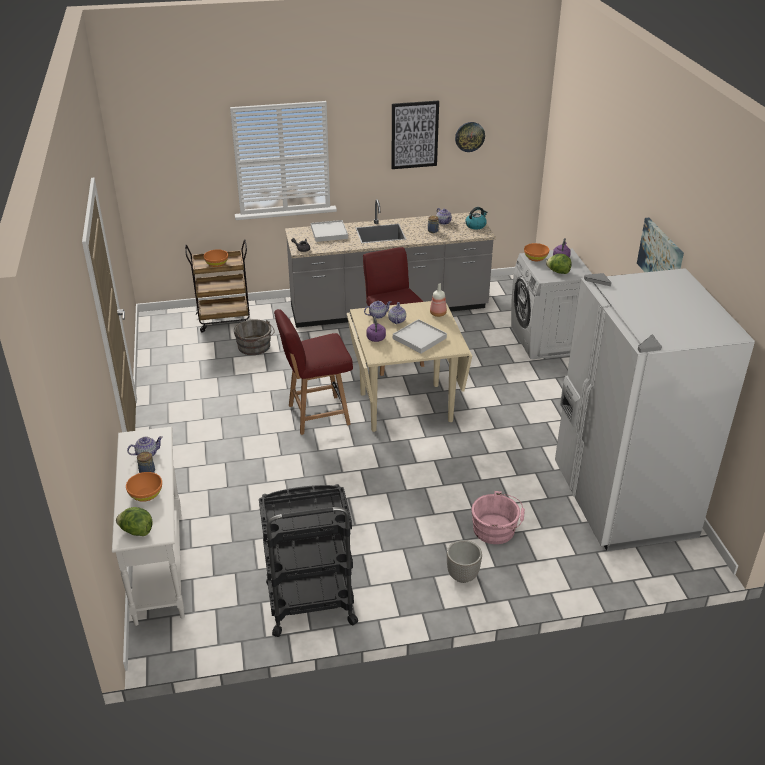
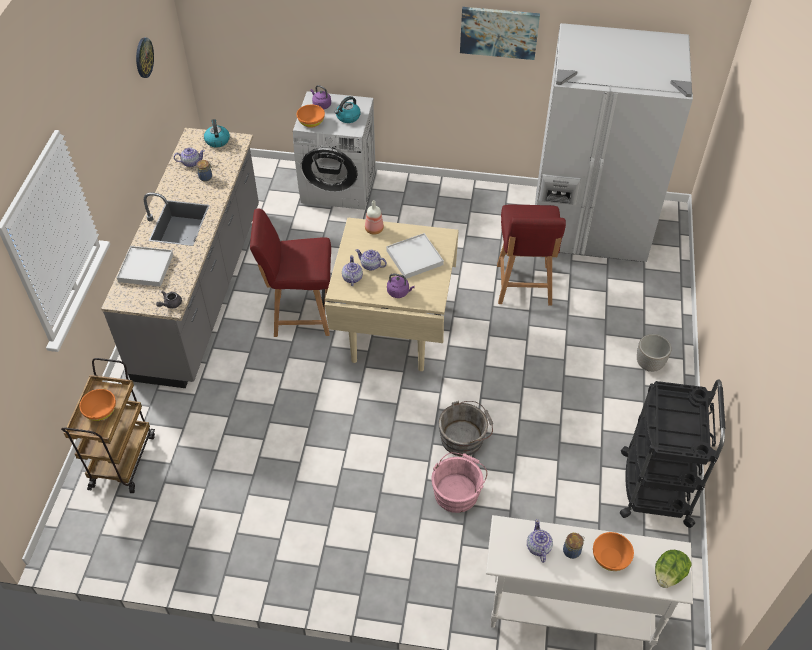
camera: 70 degrees left, 15 degrees up
(255, 347) = (204, 440): grey bucket -> grey bucket (464, 437)
(317, 415) = (373, 411): red chair -> red chair (523, 286)
(414, 135) = (117, 96): picture -> none
(496, 529) = (599, 322): pink bucket -> pink bucket (457, 490)
(558, 272) = (348, 117): lettuce -> kettle

